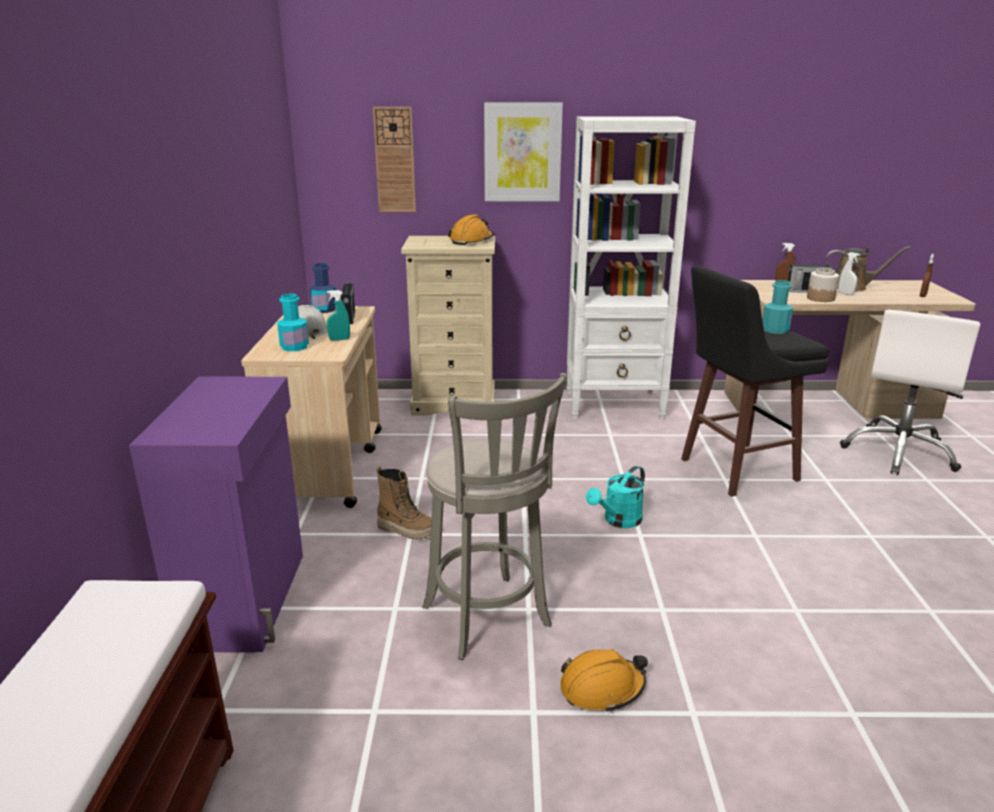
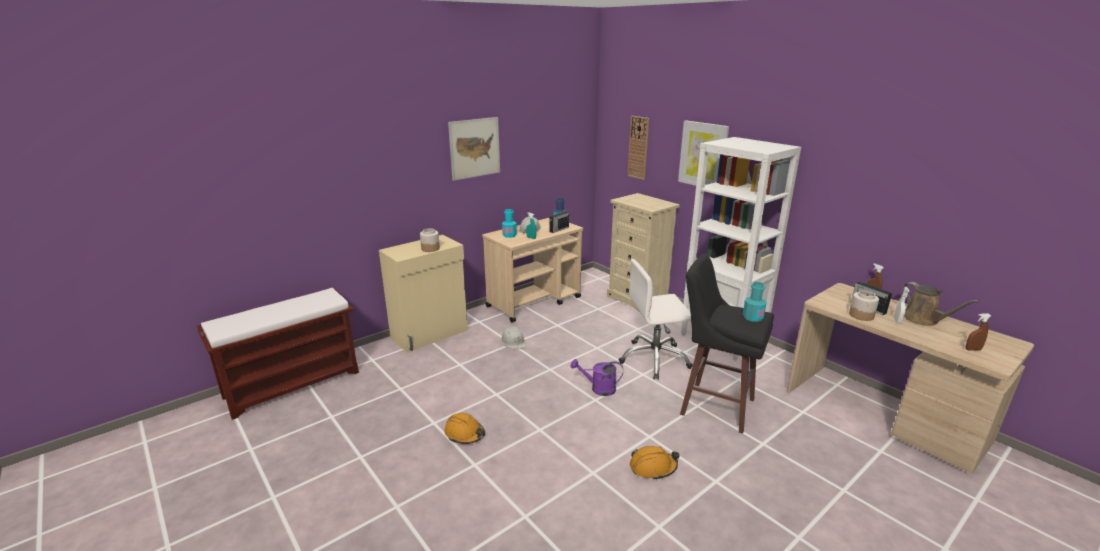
camera: 50 degrees right, 0 degrees up
(199, 175) = (475, 148): none -> picture
(243, 402) = (430, 249): none -> jar
(247, 598) = (430, 334): purple cabinet -> beige cabinet
(407, 530) = (513, 341): boot -> white hard hat
(471, 240) = (657, 204): orange hard hat -> orange hard hat (653, 467)
(489, 620) = (477, 388): grey stool -> none
(618, 521) = (598, 389): turquoise watering can -> purple watering can
(899, 452) = (867, 466): white office chair -> white office chair (654, 359)

